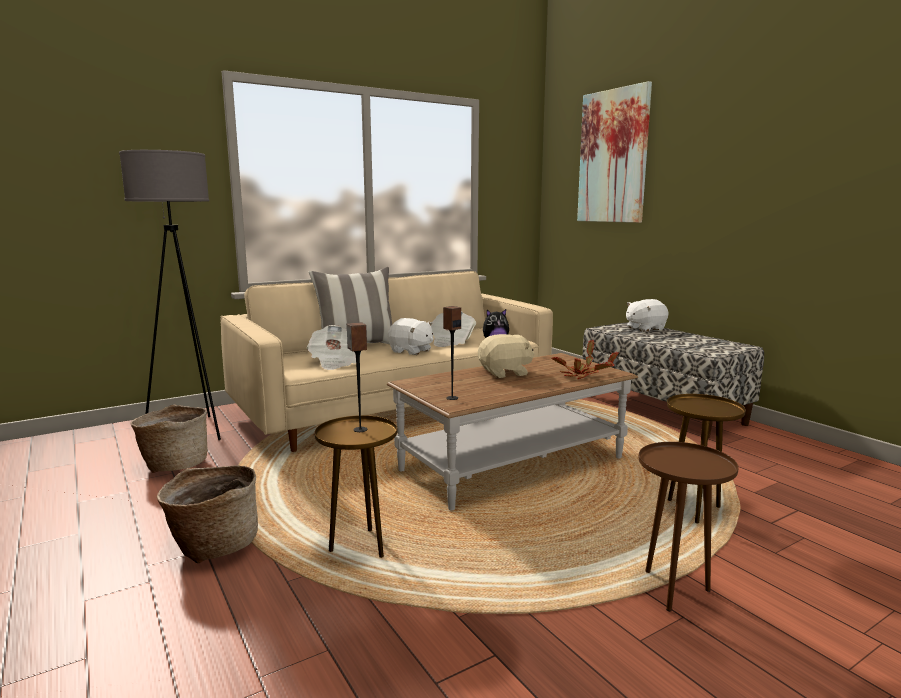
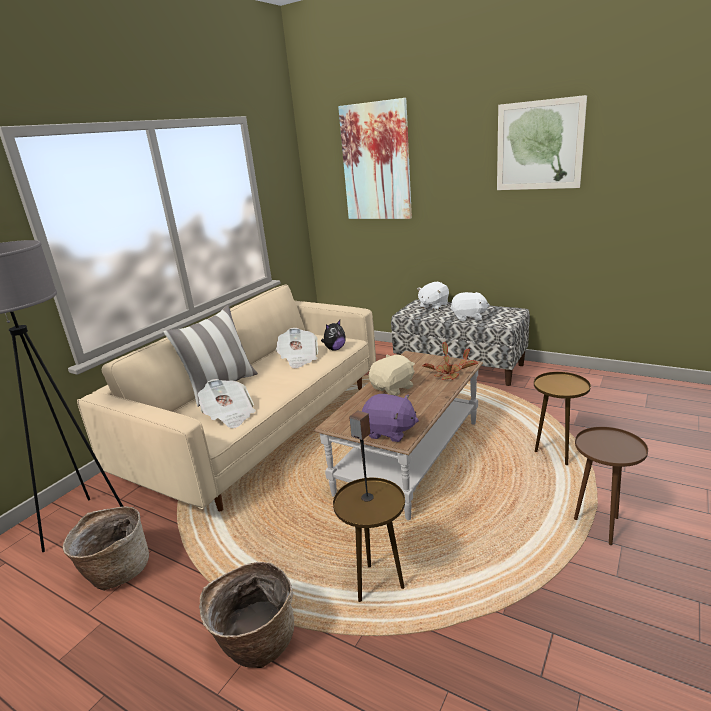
camera: 25 degrees left, 10 degrees up
(411, 351) = (279, 380): white plush toy -> white plush toy (469, 317)
(452, 398) = (389, 432): speaker -> purple plush toy
(797, 131) = (539, 145): none -> picture

